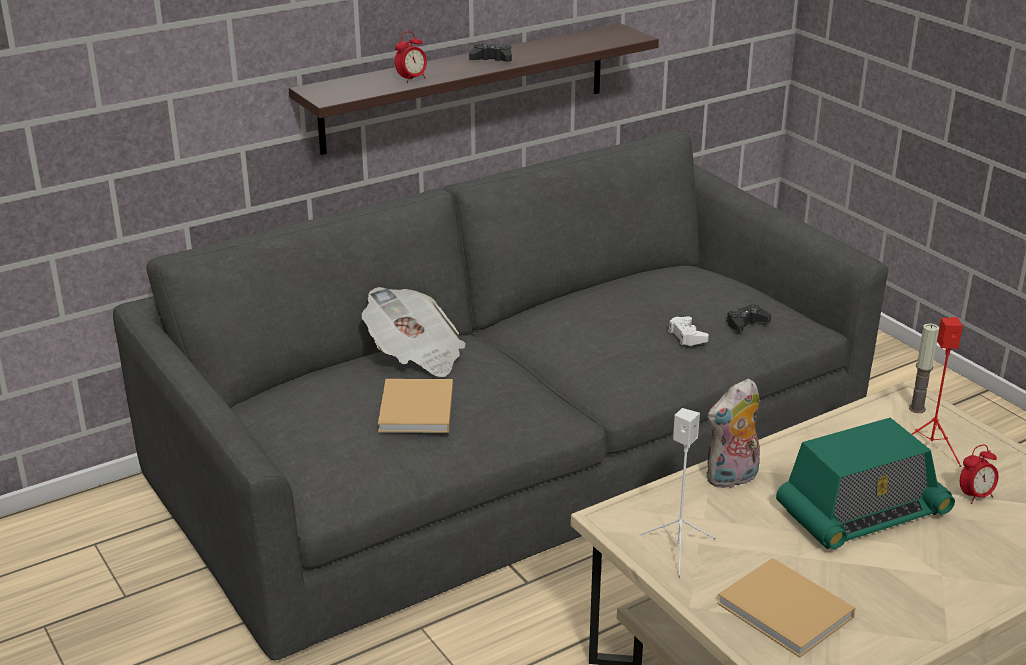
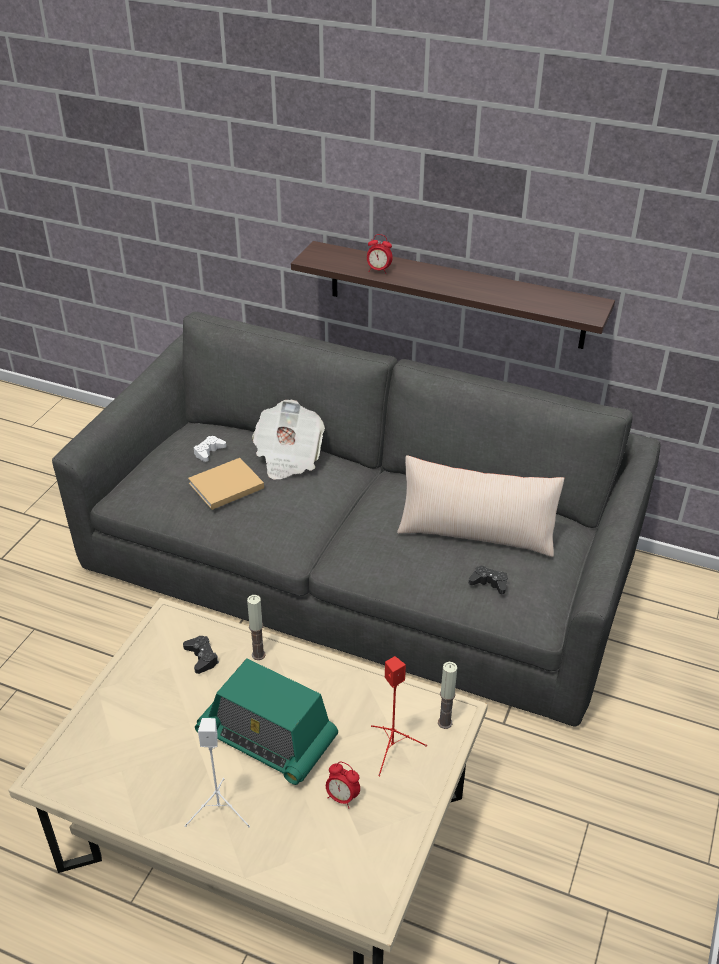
camera: 55 degrees right, 10 degrees up
(492, 59) = (457, 281): black game controller -> black game controller (201, 657)
(668, 302) = (476, 532): none -> beige pillow
(679, 550) = (155, 661): white speaker -> white speaker (220, 810)
(686, 336) = (437, 560): white game controller -> white game controller (209, 452)
(732, 479) = (258, 655): plush toy -> candle
(788, 612) = (121, 738): beige book -> none

